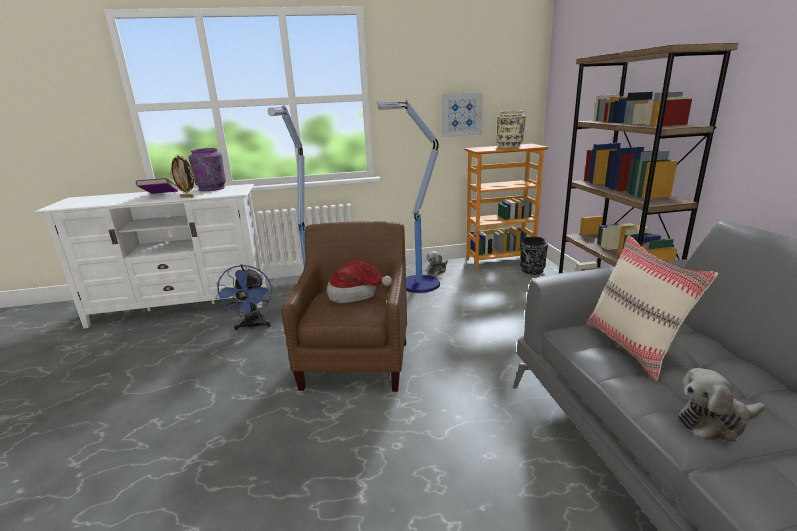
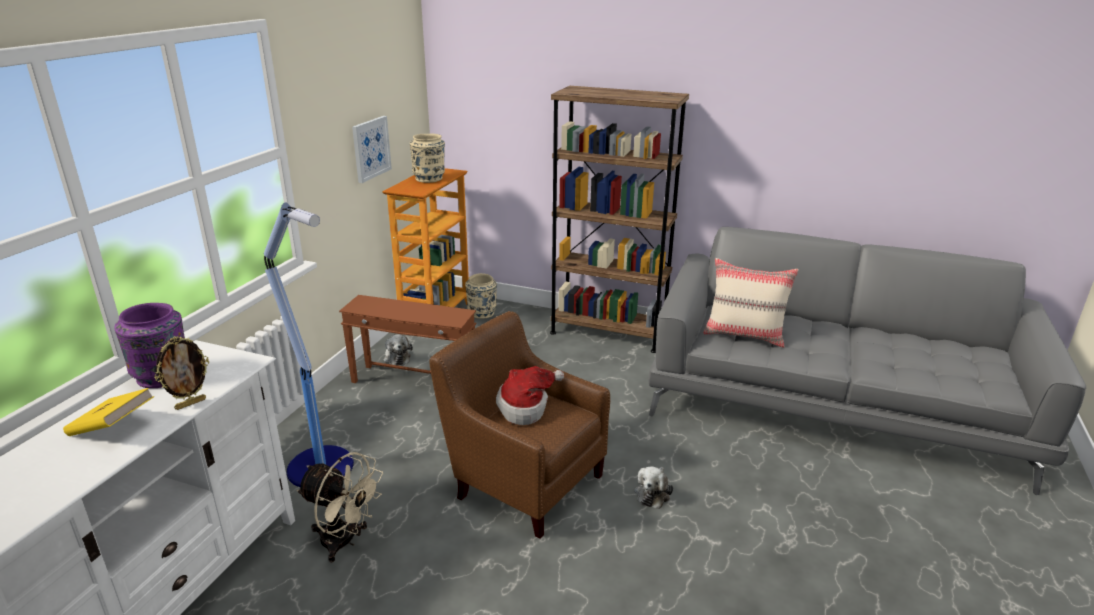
camera: 60 degrees left, 5 degrees up
(160, 195) = (113, 428): purple book -> yellow book
(253, 326) = (345, 542): blue fan -> beige fan
(418, 284) = (413, 383): floor lamp -> brown side table
(532, 270) = (482, 313): black vase -> beige vase
(714, 422) = (828, 353): plush toy -> plush toy (653, 493)

